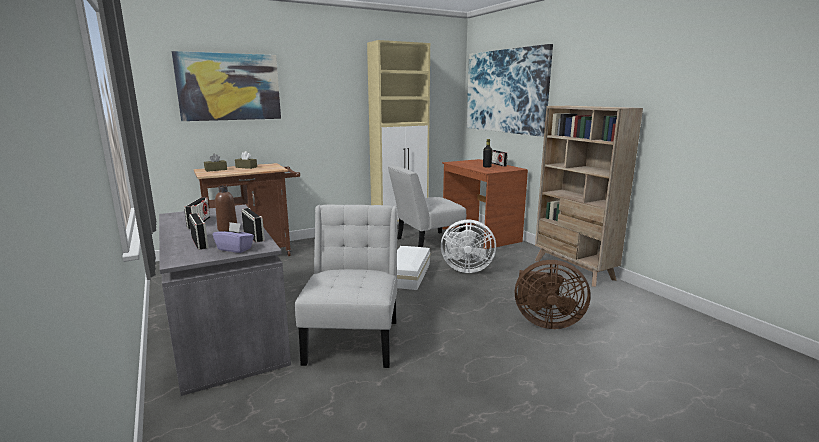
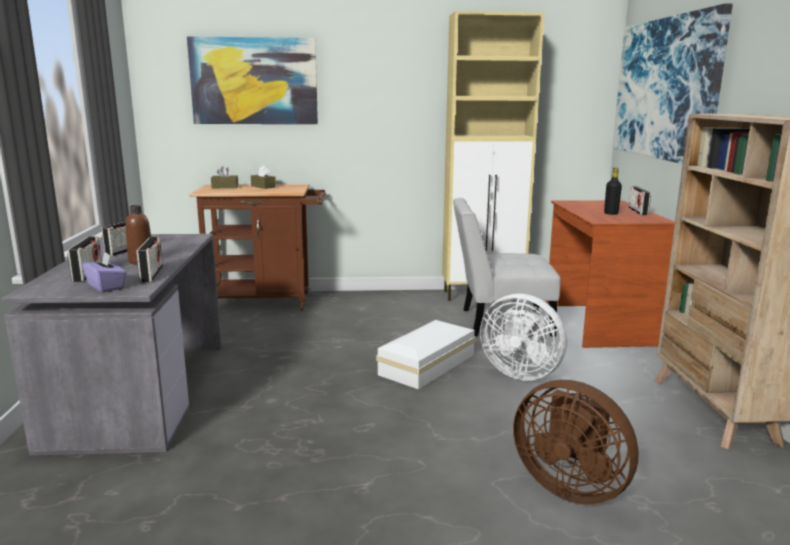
camera: 25 degrees right, 0 degrees up
(354, 338) = (270, 437): white chair -> none

